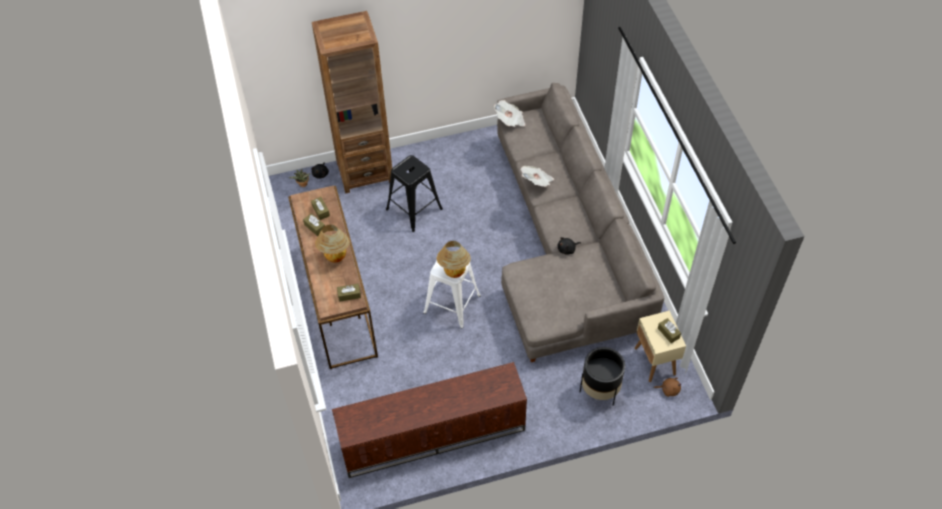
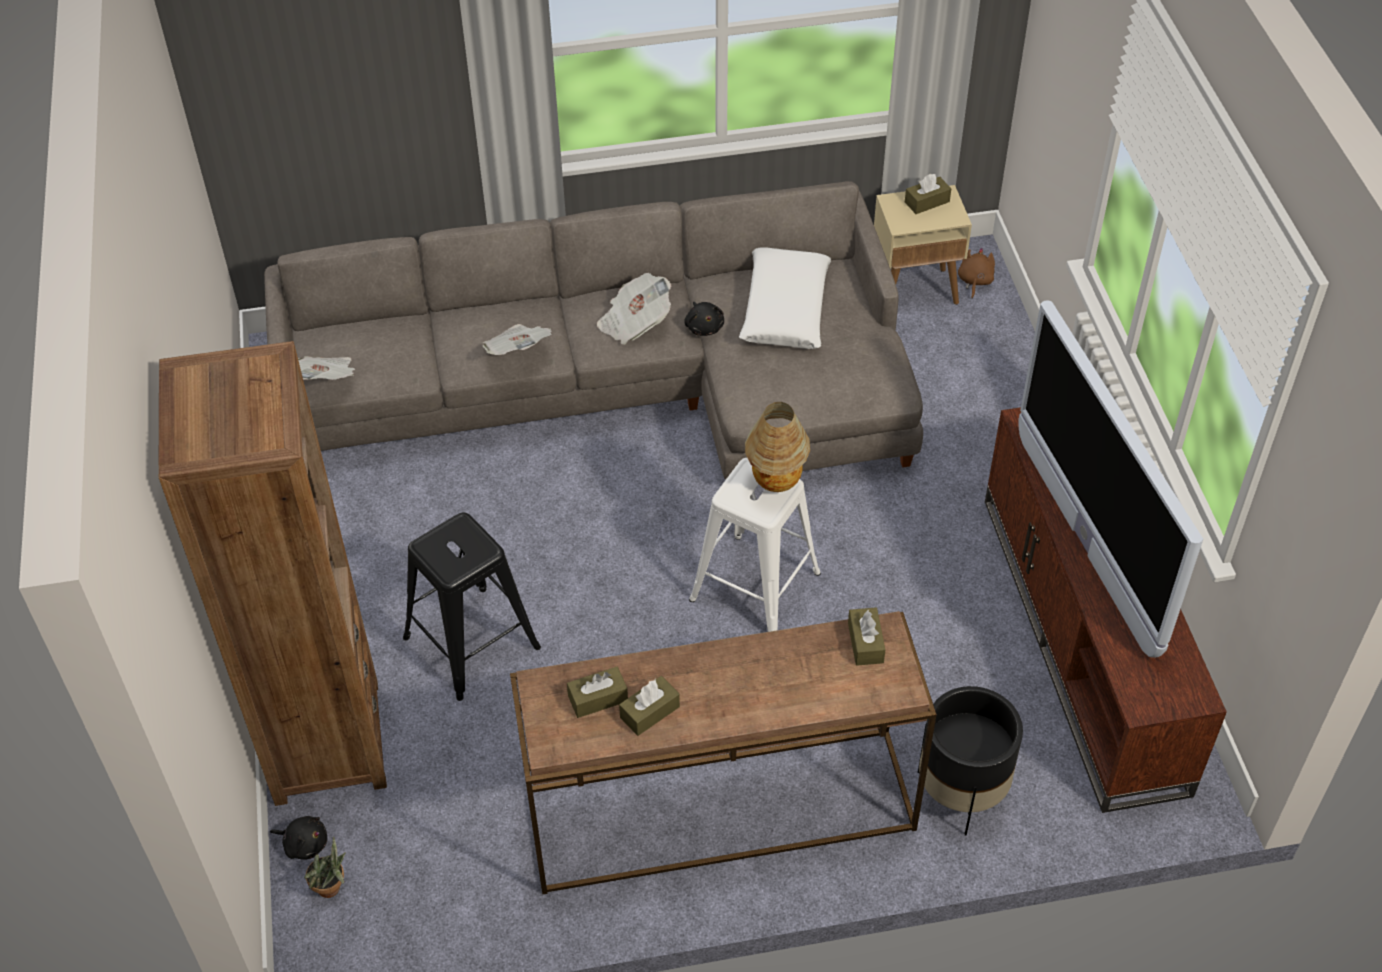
camera: 85 degrees left, 5 degrees down
(335, 257) = (750, 669): table lamp -> none
(433, 395) = (1085, 543): none -> television
(563, 221) = (634, 323): none -> newspaper
(582, 279) = (784, 309): none -> white pillow
(600, 390) = (975, 372): black planter -> black planter (961, 792)

